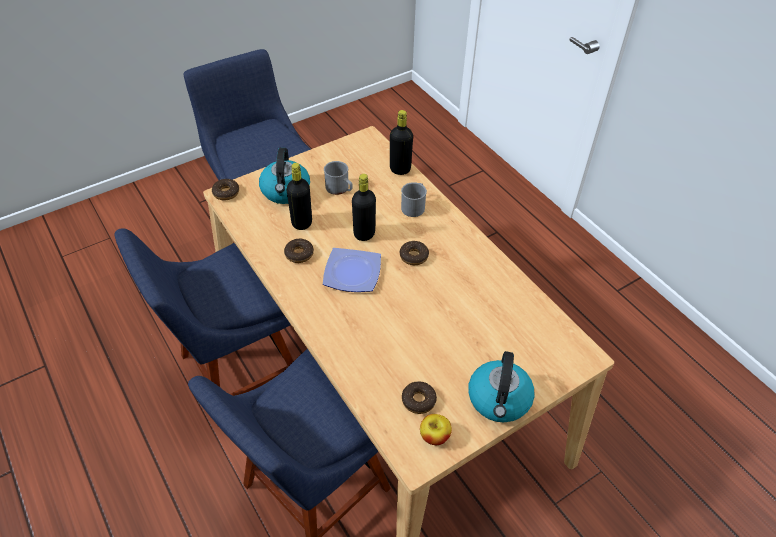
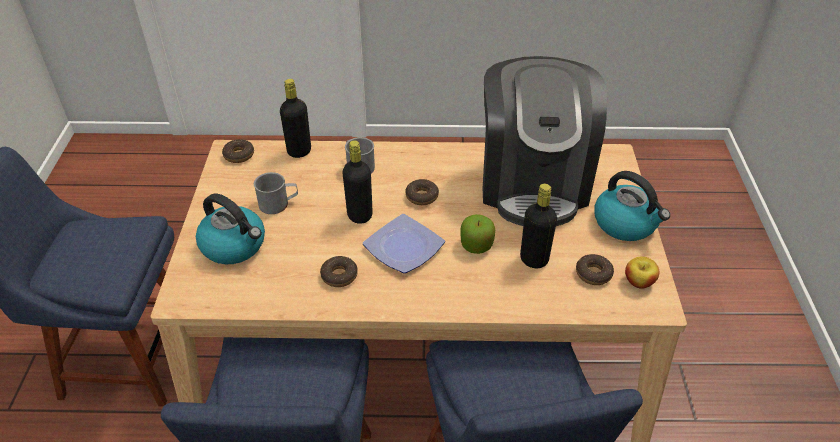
camera: 55 degrees left, 5 degrees down
(226, 193) = (179, 297): donut -> donut (239, 155)
(302, 223) = (296, 254): black bottle -> black bottle (534, 259)
(389, 312) = (476, 245): none -> apple
(492, 315) = (533, 183): none -> coffee machine

